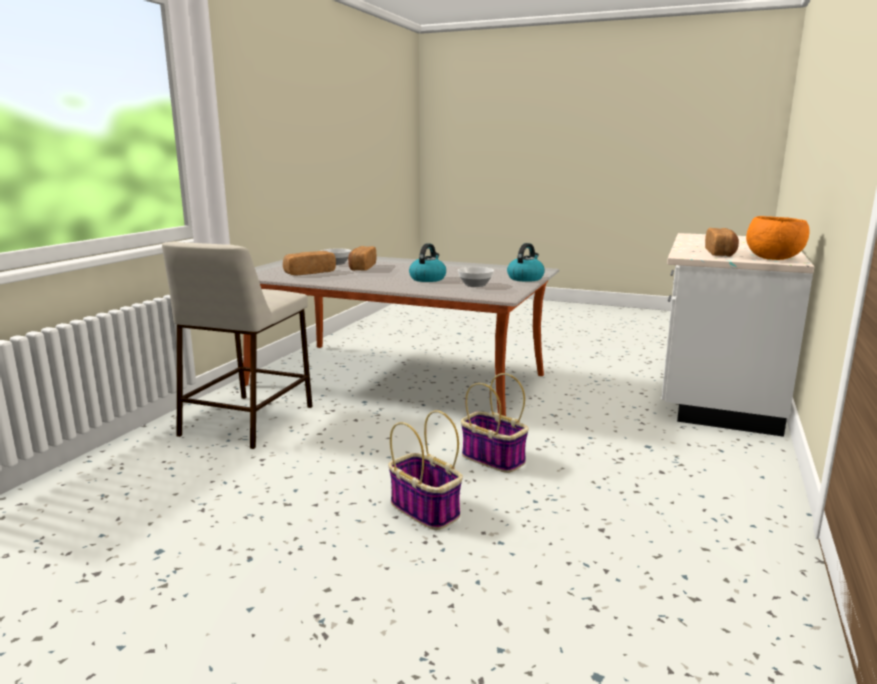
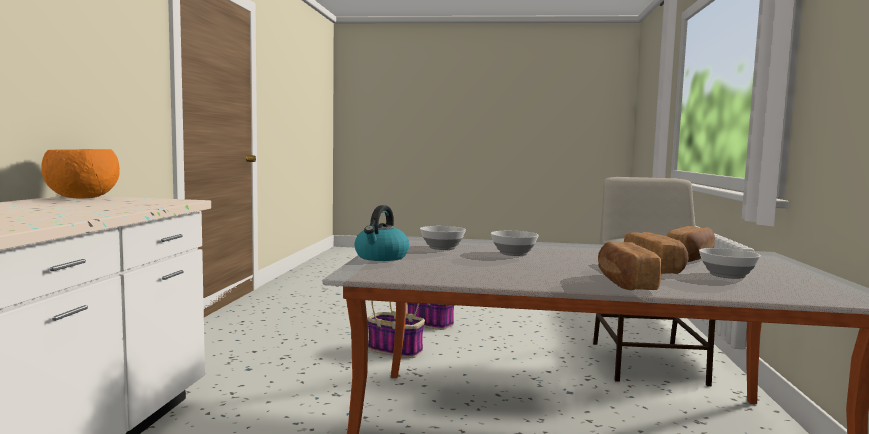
camera: 165 degrees right, 10 degrees down
(427, 279) = (514, 253): kettle -> bowl
(720, 253) = (120, 202): bread -> bread (624, 283)

